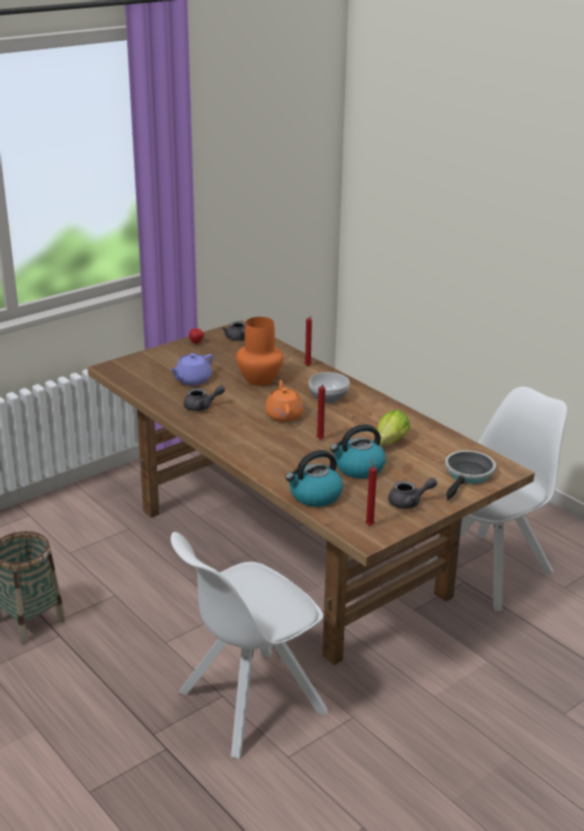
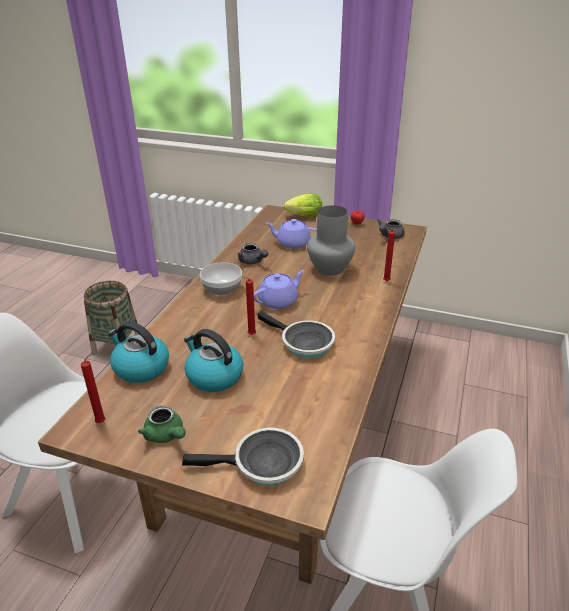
camera: 60 degrees right, 5 degrees up
(259, 380) = (329, 269): orange vase -> grey vase
(284, 415) = (279, 301): orange teapot -> purple teapot
(327, 397) = (338, 311): bowl -> bowl (221, 288)
(354, 423) = (303, 343): none -> frying pan
(389, 443) = (284, 379): lettuce -> lettuce (302, 216)
(409, 502) = (166, 435): grey teapot -> green teapot

